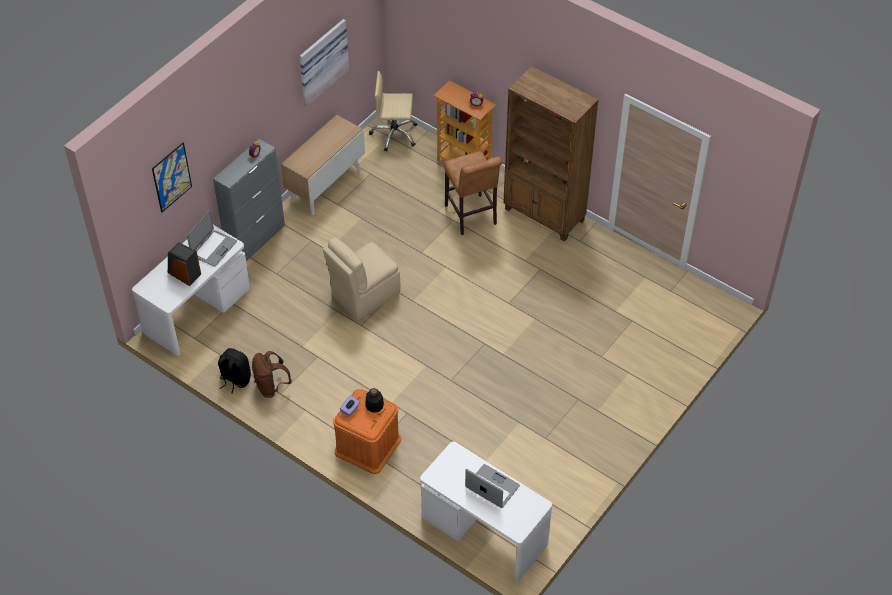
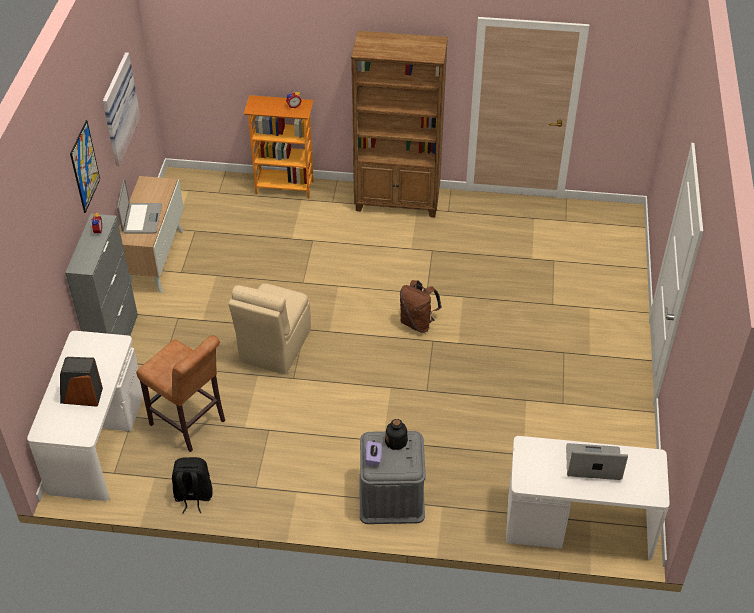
camera: 30 degrees left, 5 degrees down
(171, 177) = (31, 277): picture -> picture (85, 166)
(213, 248) = (98, 355): laptop -> laptop (141, 219)
(271, 387) = (240, 485): brown backpack -> brown backpack (417, 323)
(368, 445) = (391, 496): orange storage box -> grey storage box
(394, 134) = (194, 186): beige office chair -> none
(471, 217) = (329, 230): brown stool -> brown stool (190, 424)

